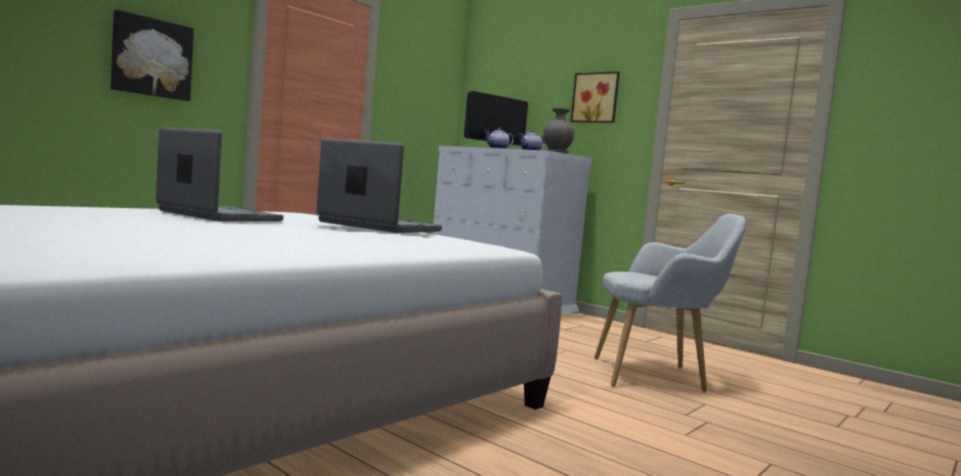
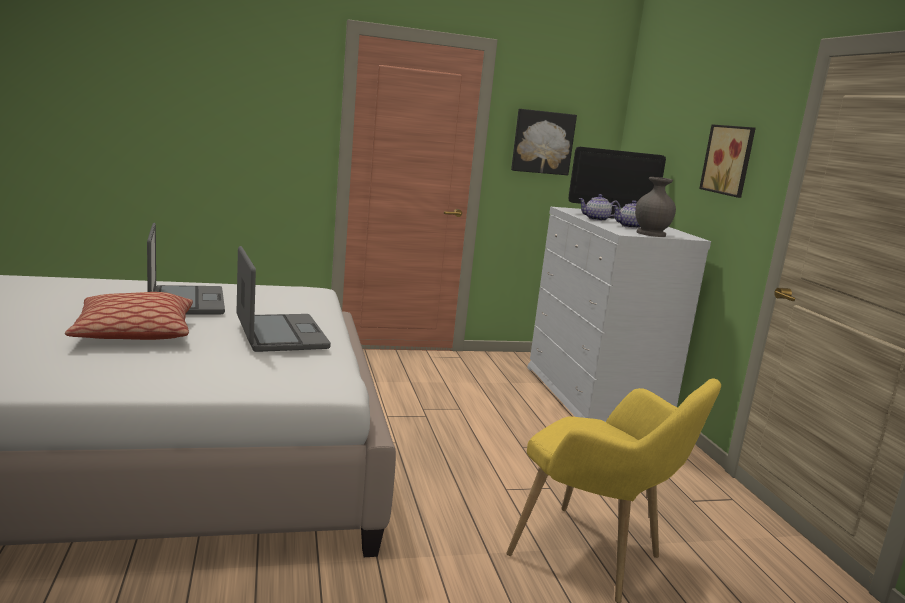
camera: 35 degrees right, 10 degrees up
(151, 57) = (243, 133): picture -> picture (542, 142)
(248, 229) = (134, 333): none -> pillow
(656, 376) = (595, 559): grey armchair -> yellow armchair

